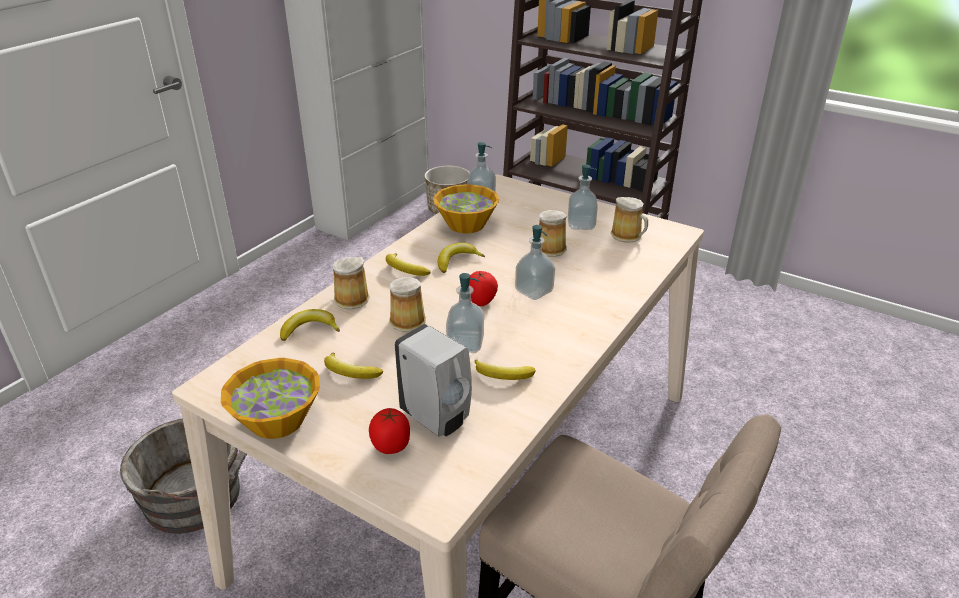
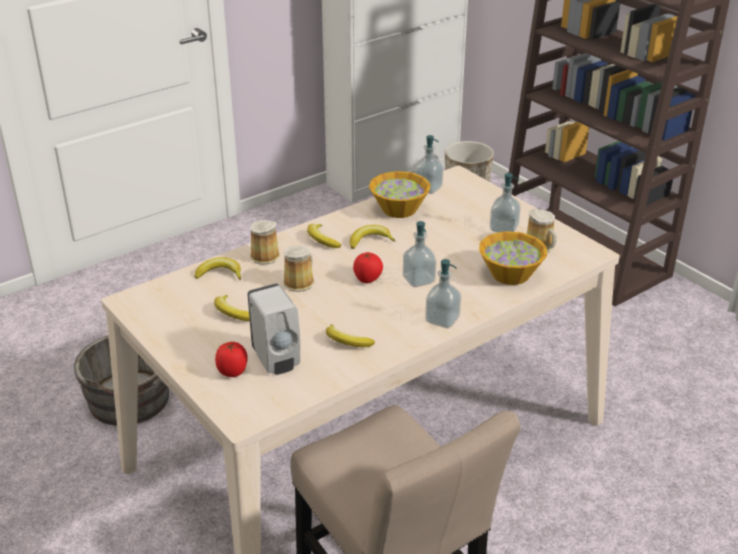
camera: 20 degrees right, 0 degrees up
(278, 420) = (163, 335): bowl -> bowl (511, 274)
(465, 344) = (333, 311): soap dispenser -> soap dispenser (442, 320)
(551, 248) = (461, 245): mug -> none

